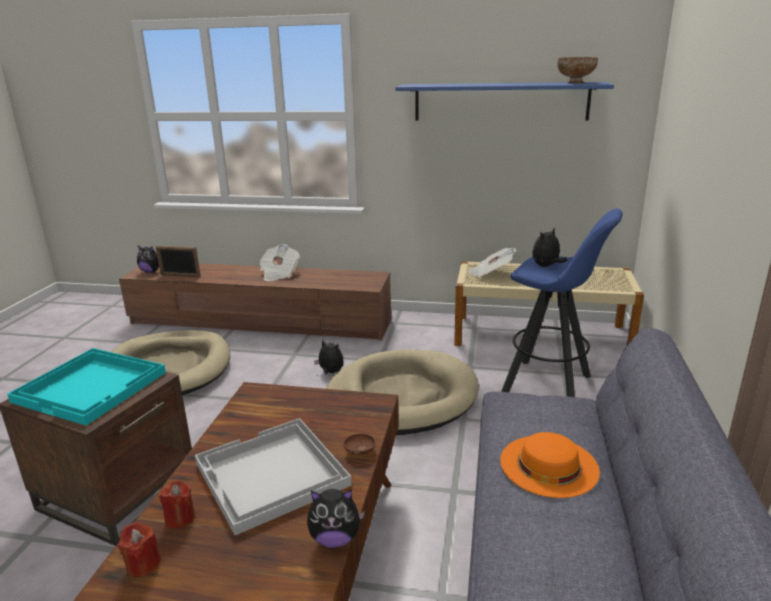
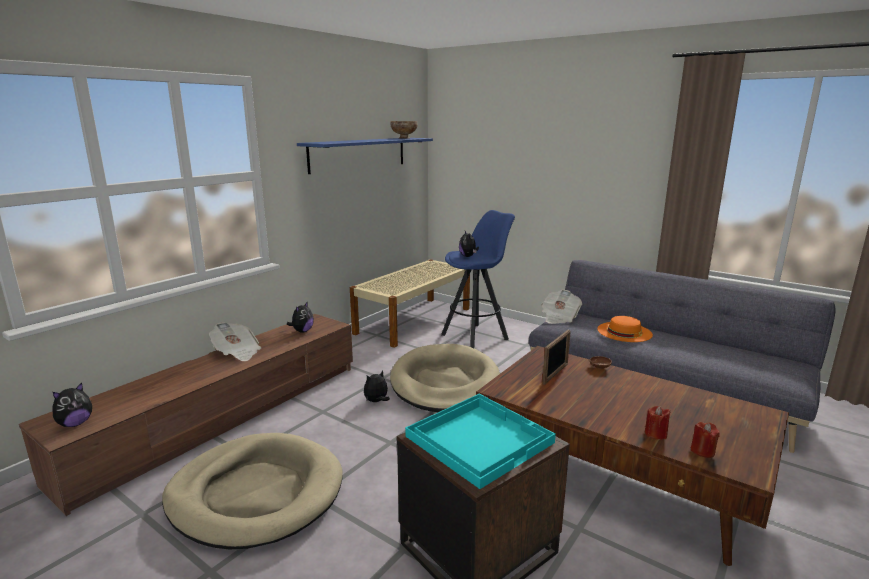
camera: 65 degrees left, 5 degrees down
(180, 276) = (134, 405): picture frame -> picture frame (555, 374)
(271, 475) = (616, 397): white tray -> none
(335, 538) = (683, 388): plush toy -> plush toy (302, 331)
(490, 274) = (388, 285): newspaper -> newspaper (559, 317)

